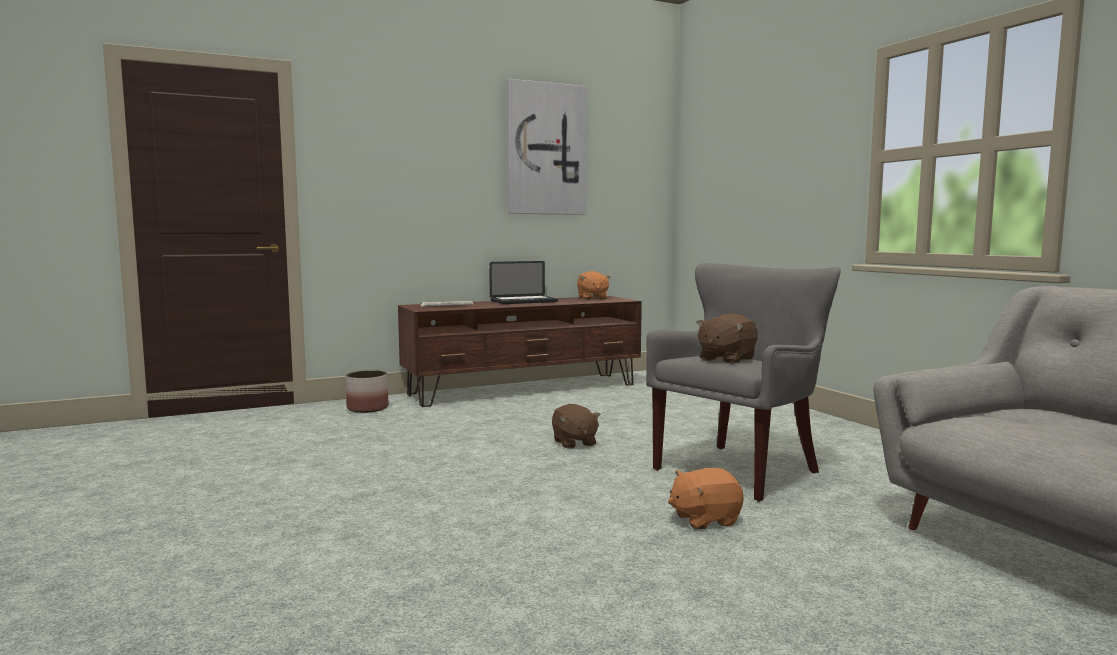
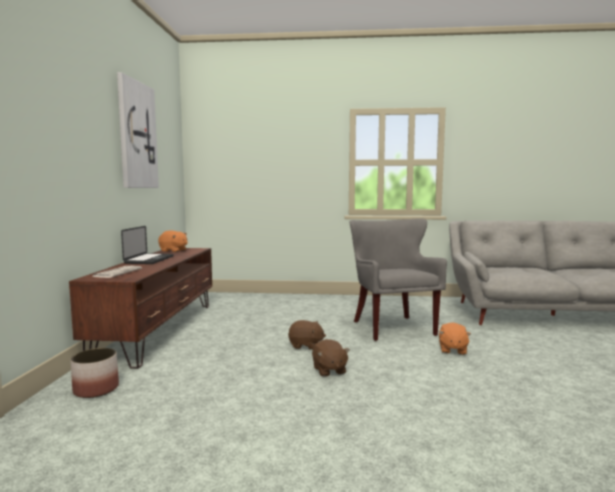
camera: 60 degrees left, 0 degrees up
(726, 359) = (403, 270): brown plush toy -> brown plush toy (329, 370)

